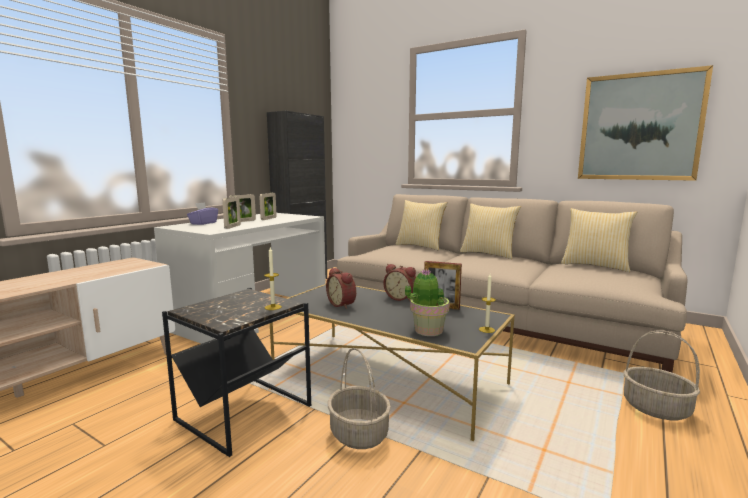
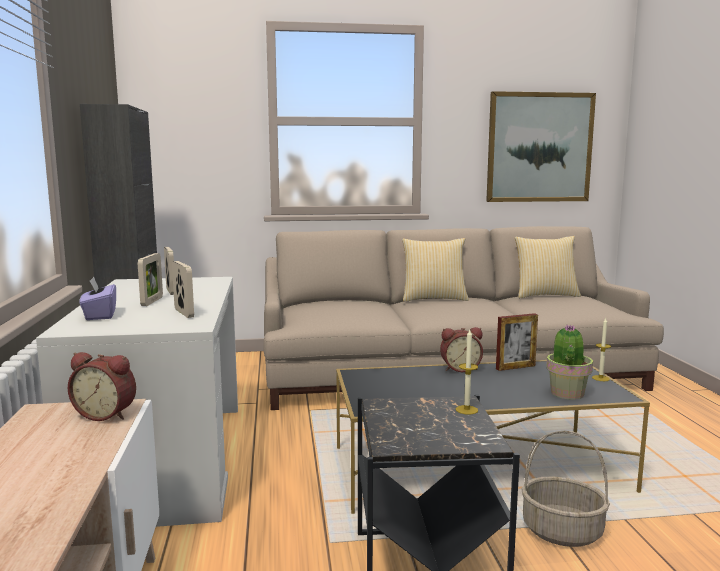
camera: 40 degrees left, 0 degrees up
(343, 304) = (428, 392): alarm clock -> alarm clock (107, 414)
(420, 246) = (342, 301): pillow -> none
(656, 408) = (680, 415): basket -> none

